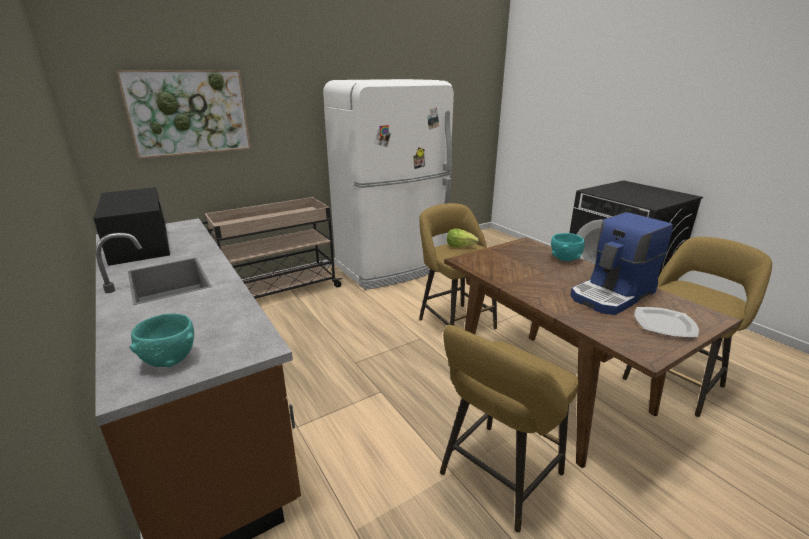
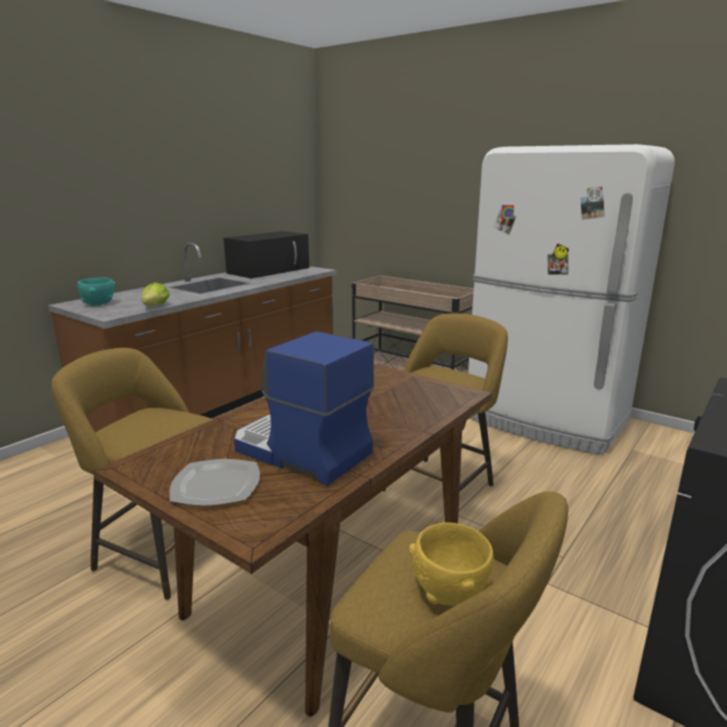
camera: 70 degrees right, 5 degrees down
(189, 113) = (391, 179): picture -> none
(461, 246) = (452, 376): lettuce -> lettuce (155, 306)
(565, 259) = (420, 420): turquoise bowl -> none
(705, 293) = (449, 592): none -> yellow bowl

